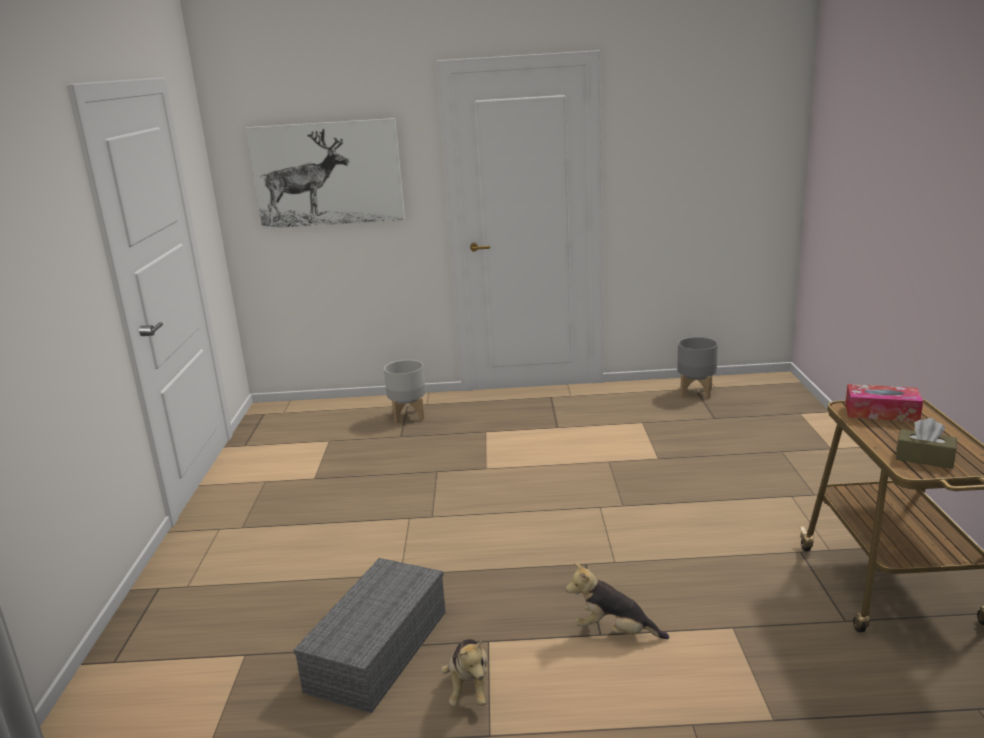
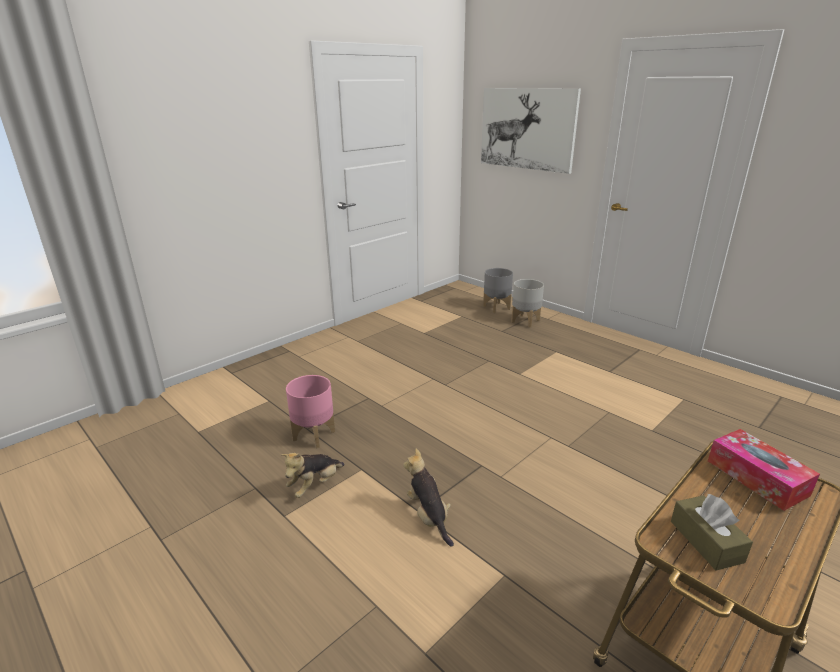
camera: 45 degrees right, 5 degrees up
(378, 648) = (314, 435): grey storage box -> pink planter
(696, 392) = (777, 399): grey planter -> grey planter (496, 307)

